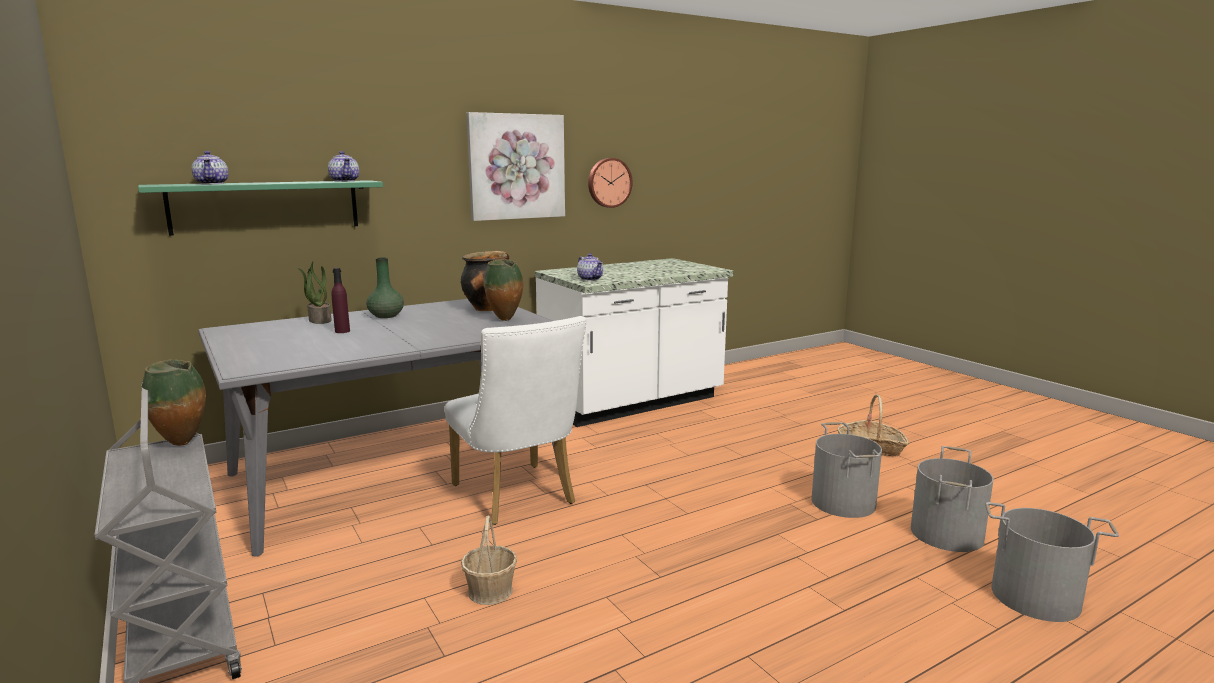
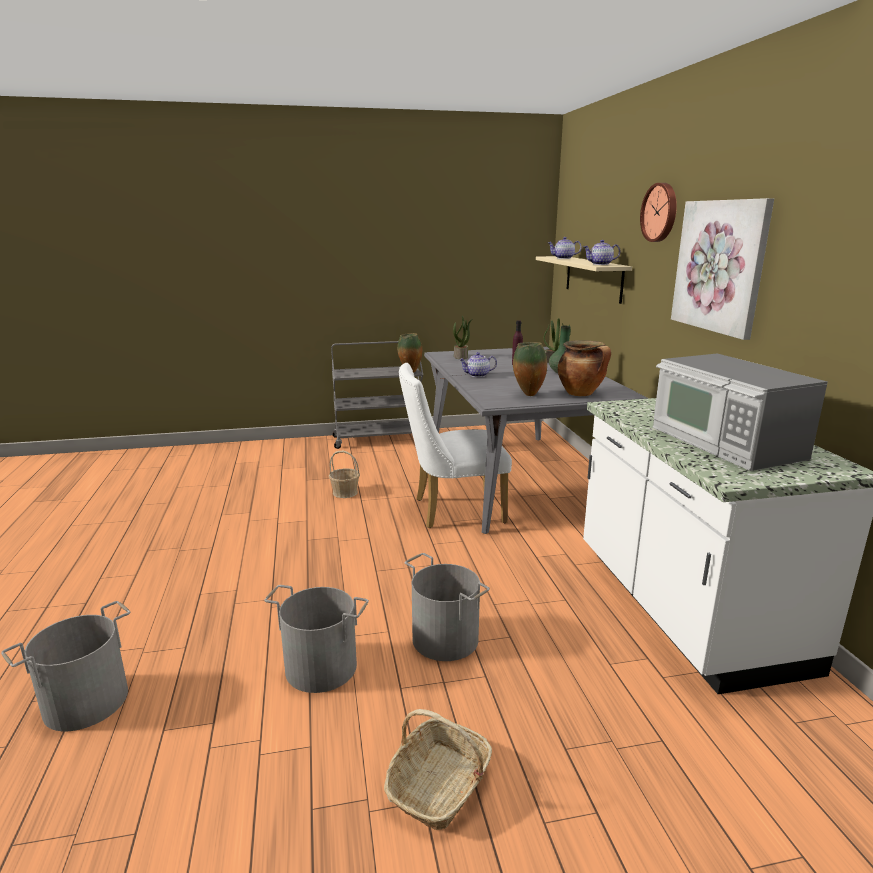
camera: 110 degrees right, 5 degrees up
(266, 206) = (593, 278): green shelf -> beige shelf
(281, 356) = (461, 357): none -> potted plant
(591, 279) = (632, 407): teapot -> teapot (477, 375)
(609, 182) = (819, 306): wall clock -> wall clock (660, 212)
(653, 269) = (724, 443): none -> microwave
(945, 533) = (206, 709): grey bucket -> grey bucket (446, 638)

